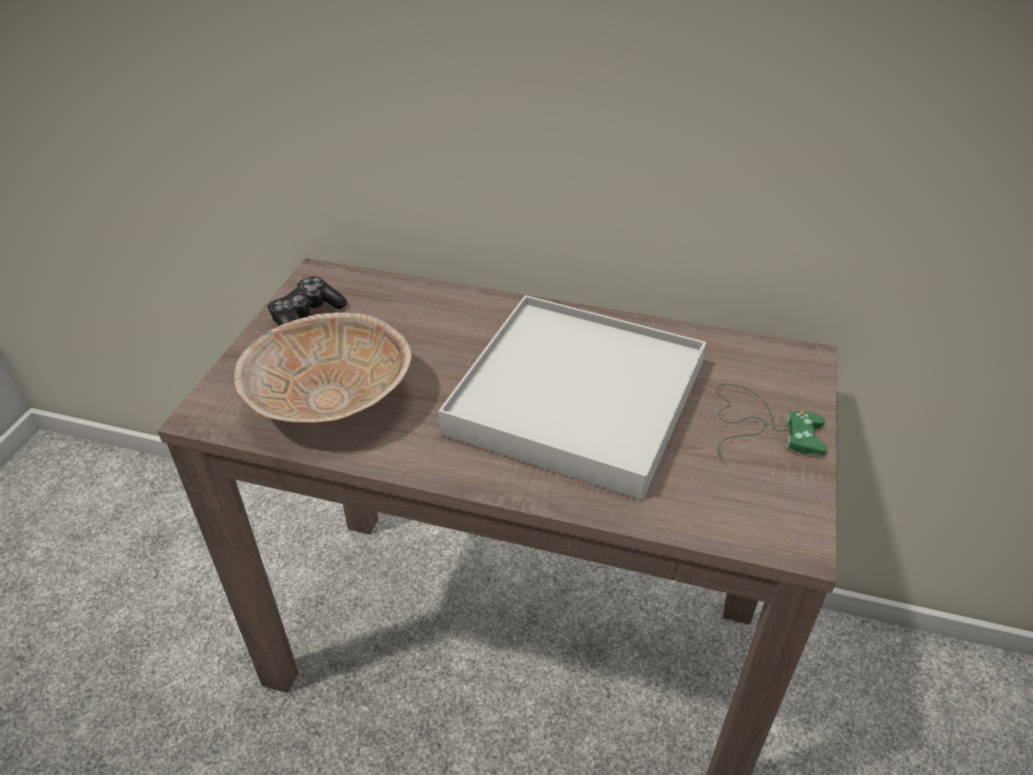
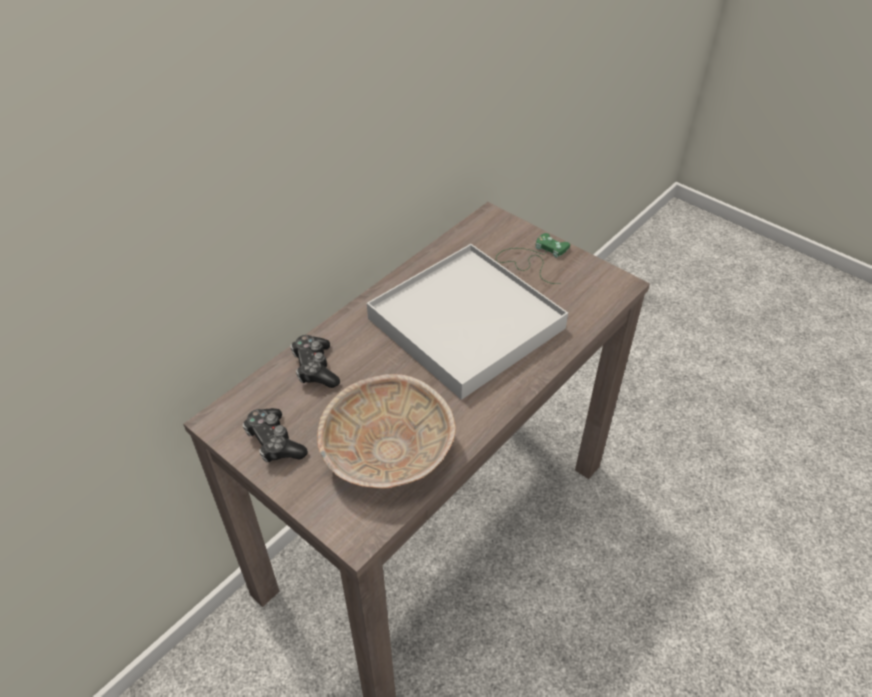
camera: 65 degrees left, 5 degrees up
(423, 308) = (315, 368): none -> game controller

